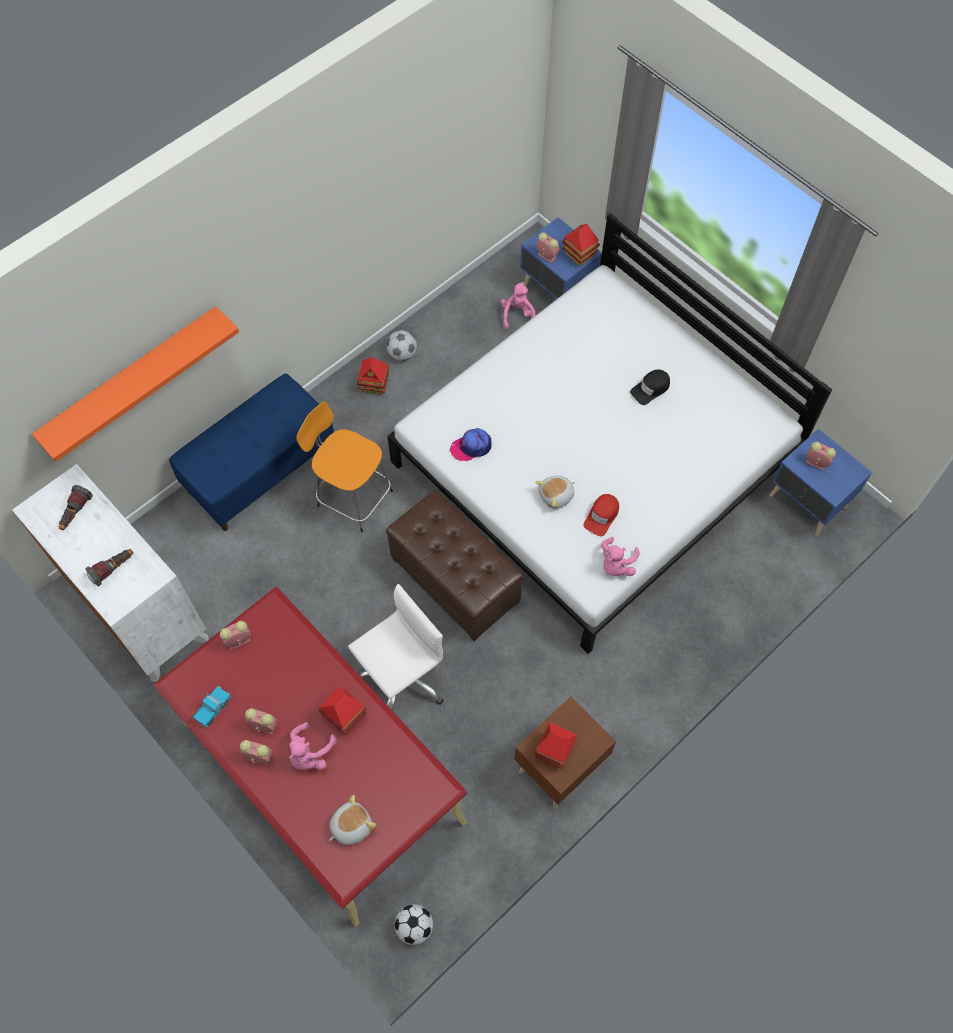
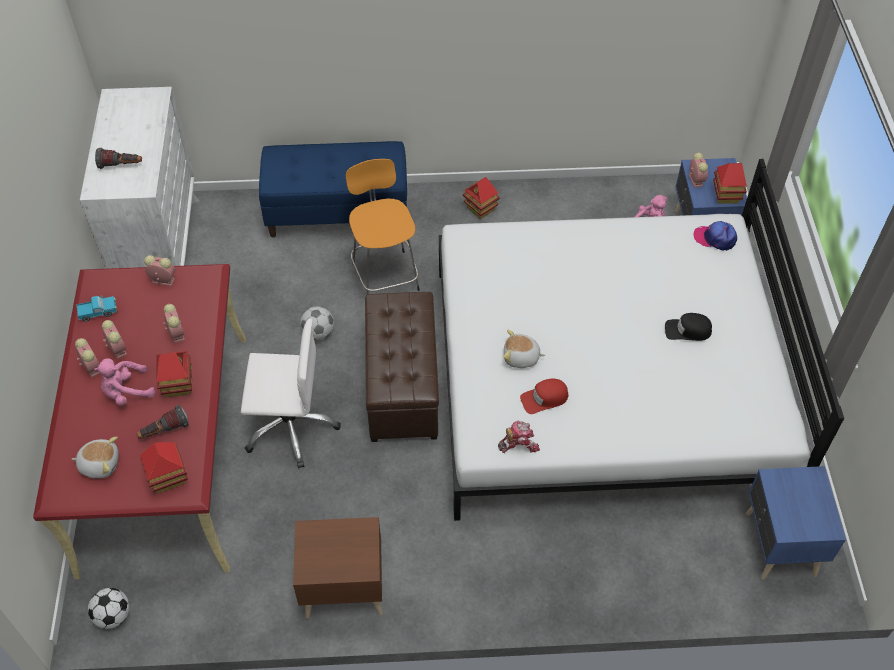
camera: 40 degrees right, 10 degrees down
(75, 513) = (136, 116): flashlight -> flashlight (164, 431)
(131, 379) = (246, 41): orange shelf -> none
(402, 354) = (524, 200): football -> football (318, 333)
(471, 447) = (487, 276): cap -> cap (715, 238)
(554, 751) = (322, 548): toy house -> toy house (168, 478)
(616, 564) = (518, 443): pink plush toy -> toy robot
(815, 462) = (793, 492): alarm clock -> alarm clock (176, 333)

